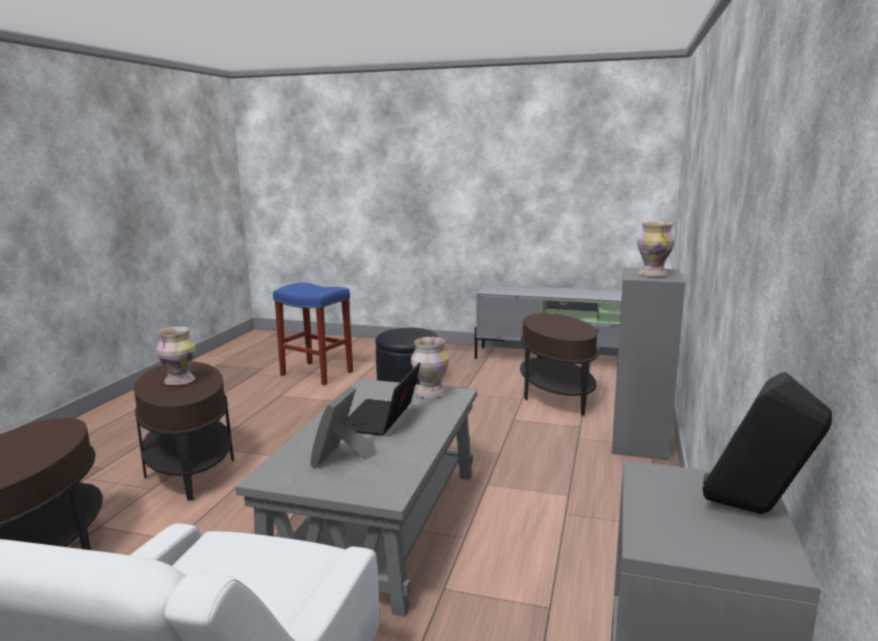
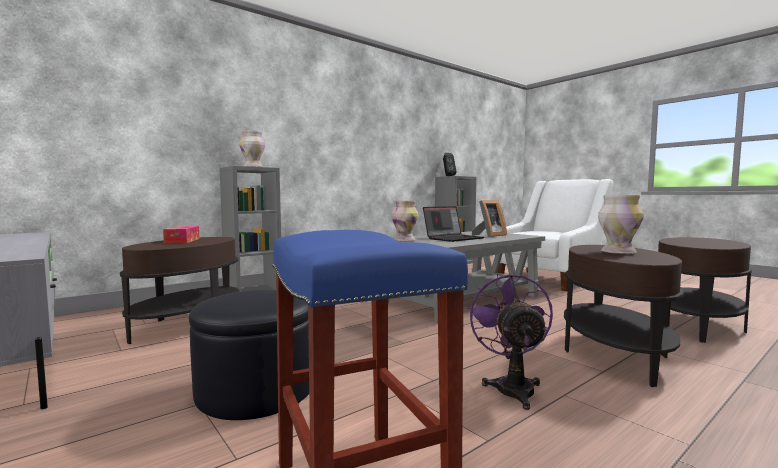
camera: 145 degrees left, 10 degrees down
(274, 419) = (512, 386): none -> purple fan
(569, 326) = (182, 241): none -> tissue box

